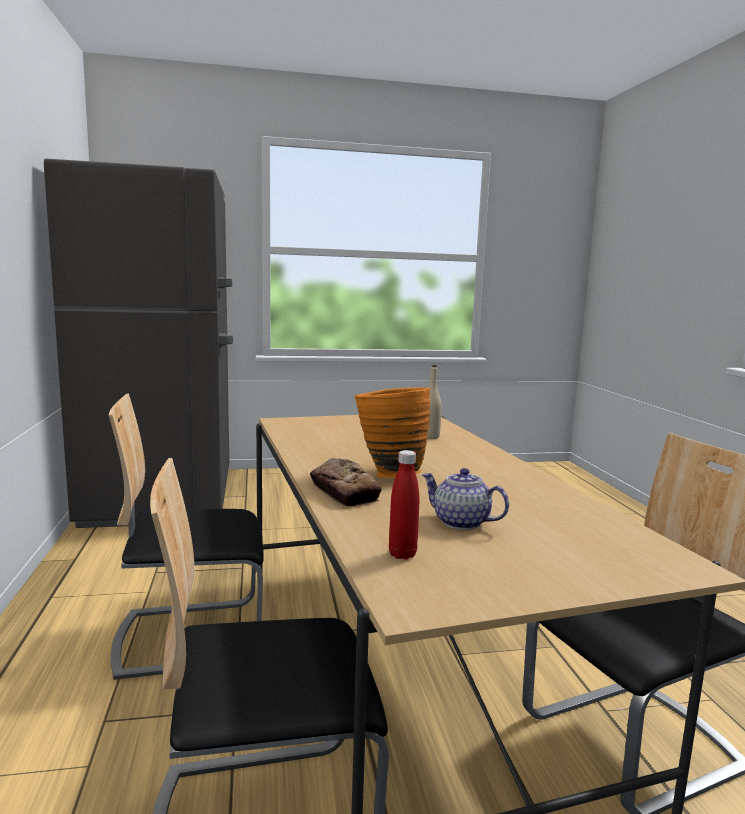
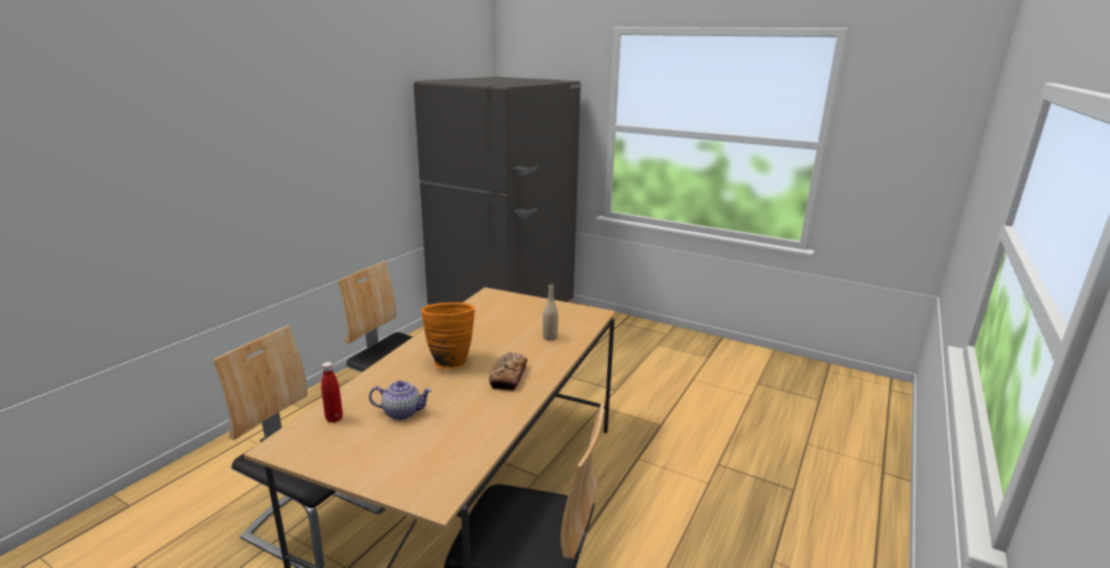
camera: 40 degrees right, 10 degrees up
(344, 492) = (398, 366): bread -> bread (508, 376)
(460, 522) = (402, 412): teapot -> teapot turned 105 degrees clockwise

